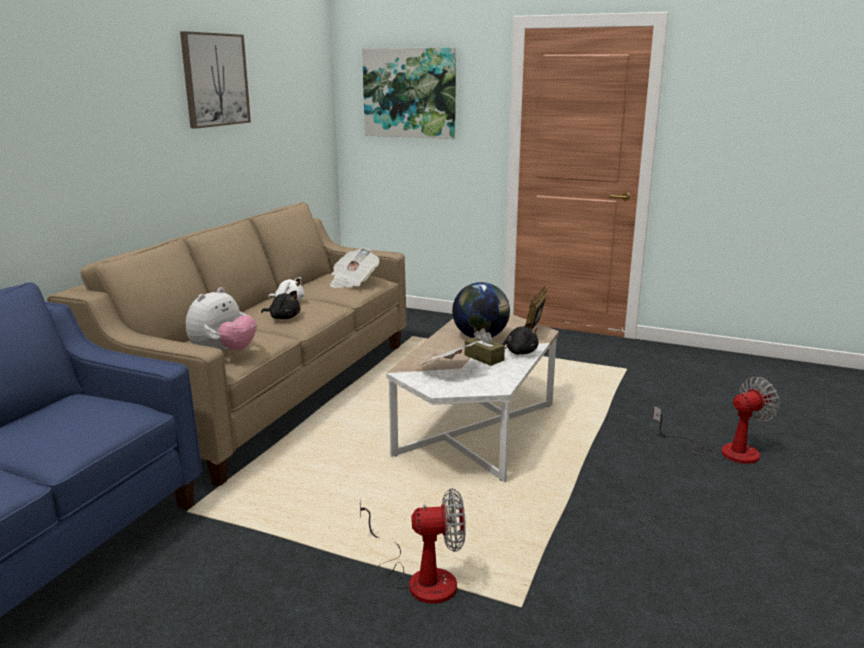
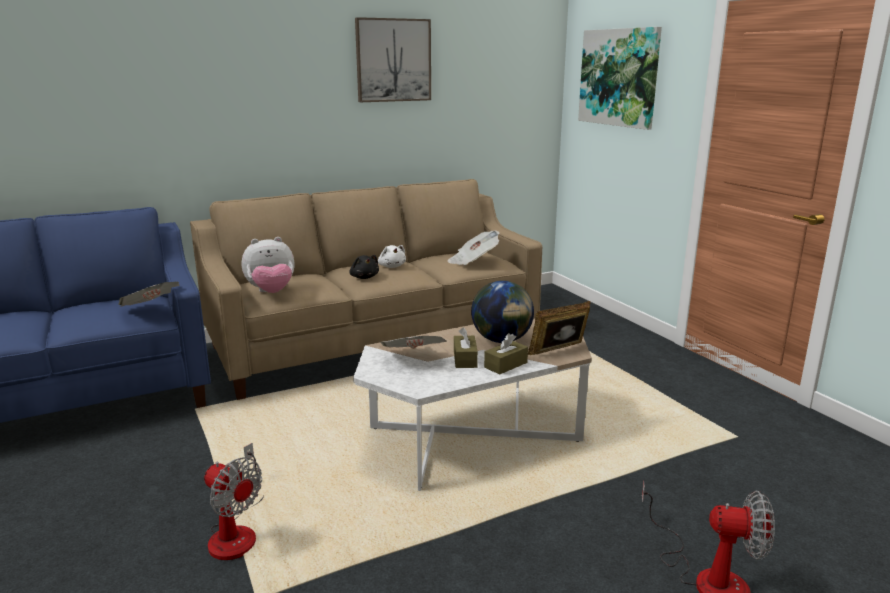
camera: 40 degrees right, 0 degrees up
(124, 405) = (151, 310): none -> newspaper
(518, 352) = (505, 365): black plush toy -> brown tissue box

